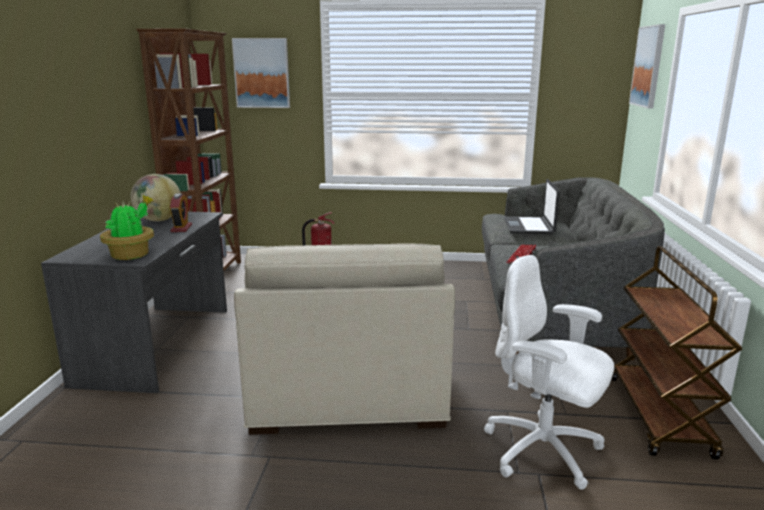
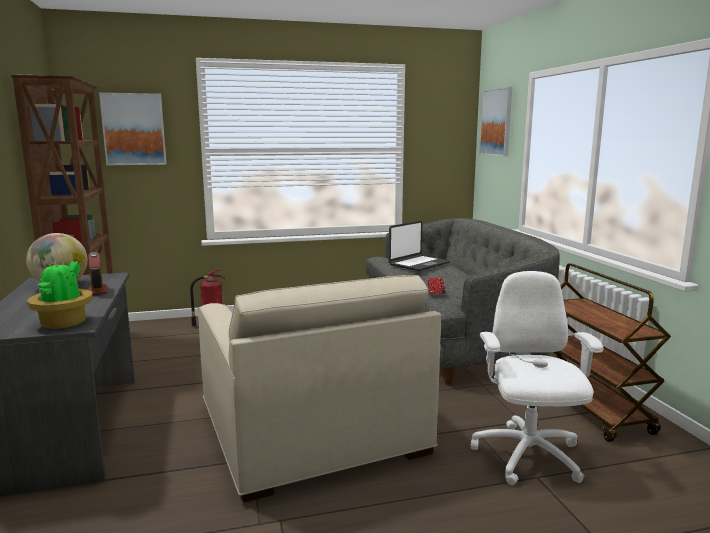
camera: 20 degrees left, 5 degrees down
(529, 226) = (418, 264): laptop -> laptop turned 120 degrees counterclockwise
(543, 452) = (528, 457): white office chair -> white office chair turned 75 degrees clockwise

